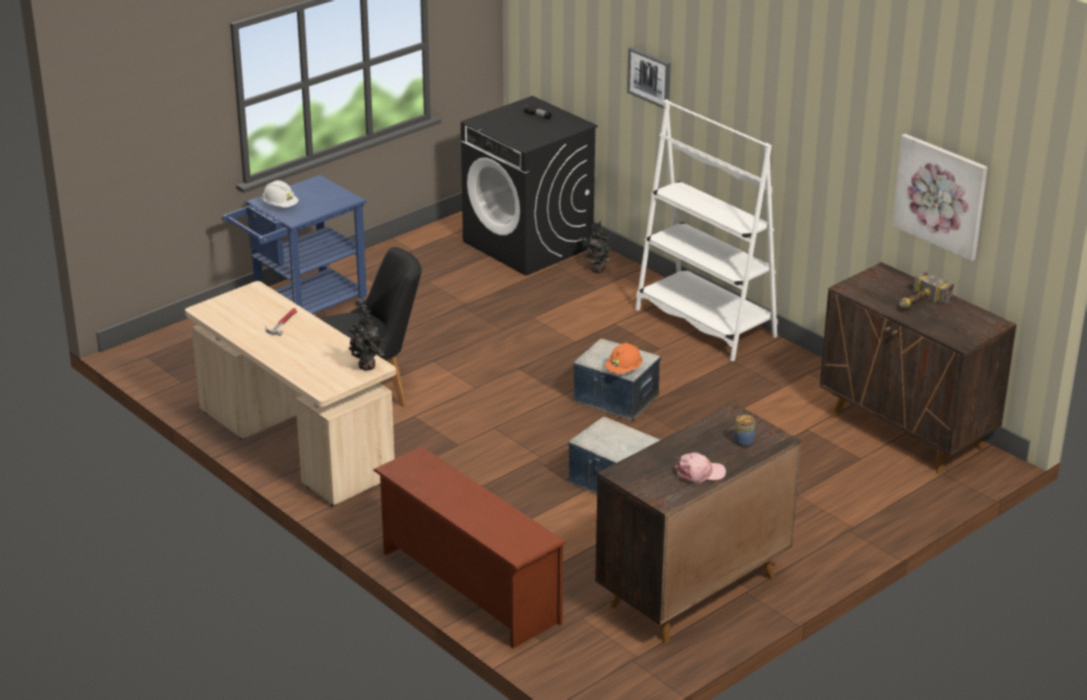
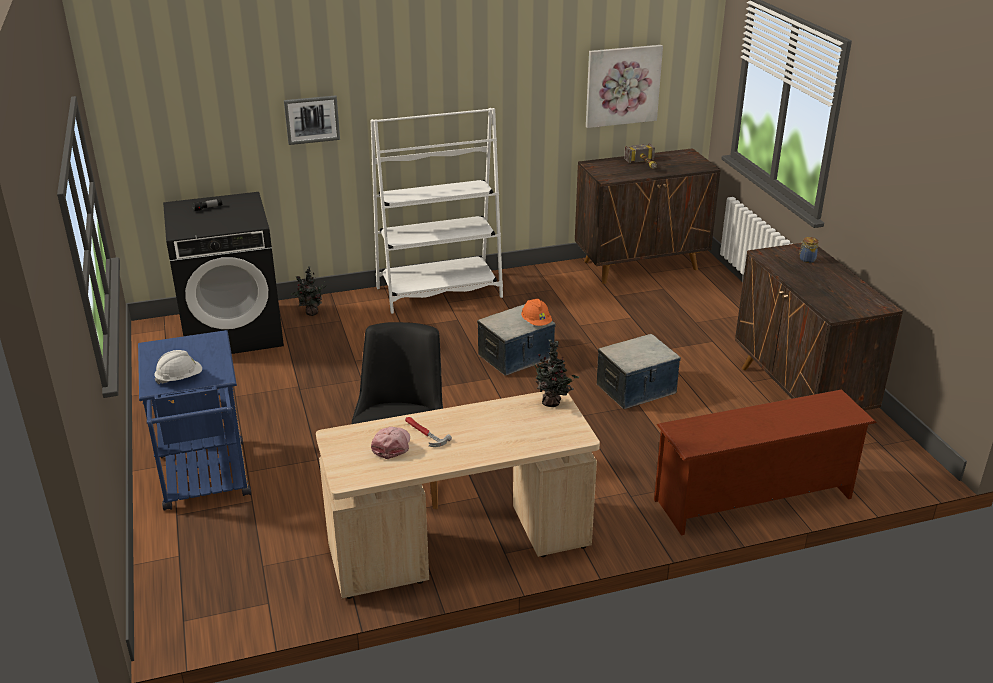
camera: 65 degrees left, 0 degrees up
(700, 473) = (847, 284): pink cap -> pink cap (392, 445)

